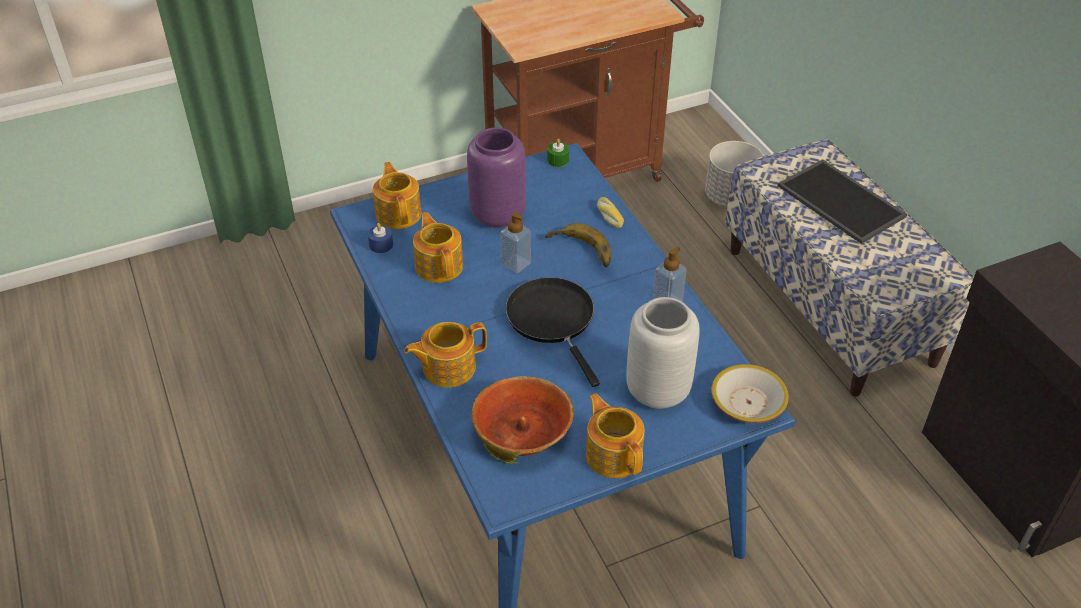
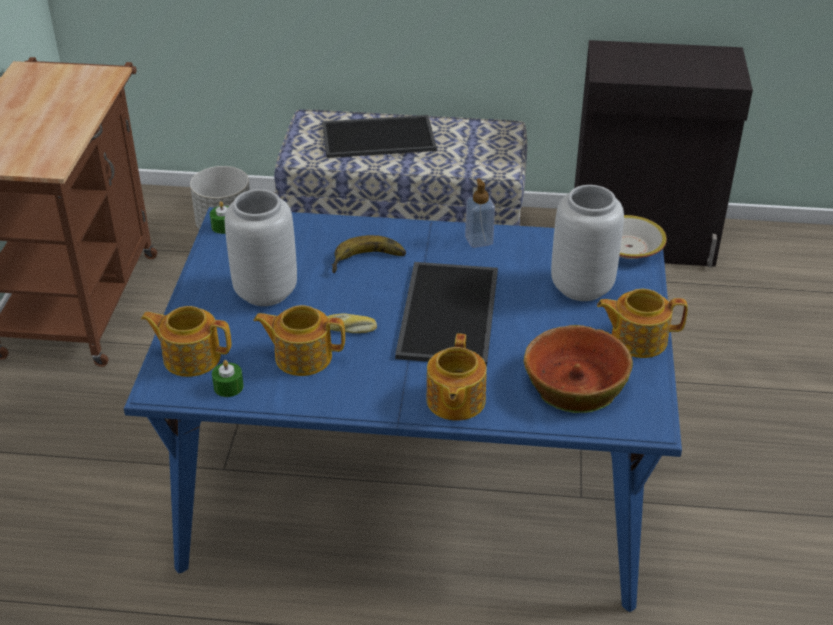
camera: 60 degrees left, 5 degrees down
(381, 245) = (228, 387): blue candle -> green candle
(497, 215) = (265, 293): purple vase -> grey vase
(516, 264) = (348, 306): soap dispenser -> none
(553, 320) = (446, 312): black frying pan -> tray
(608, 216) = (336, 228): bread -> bread (349, 329)

